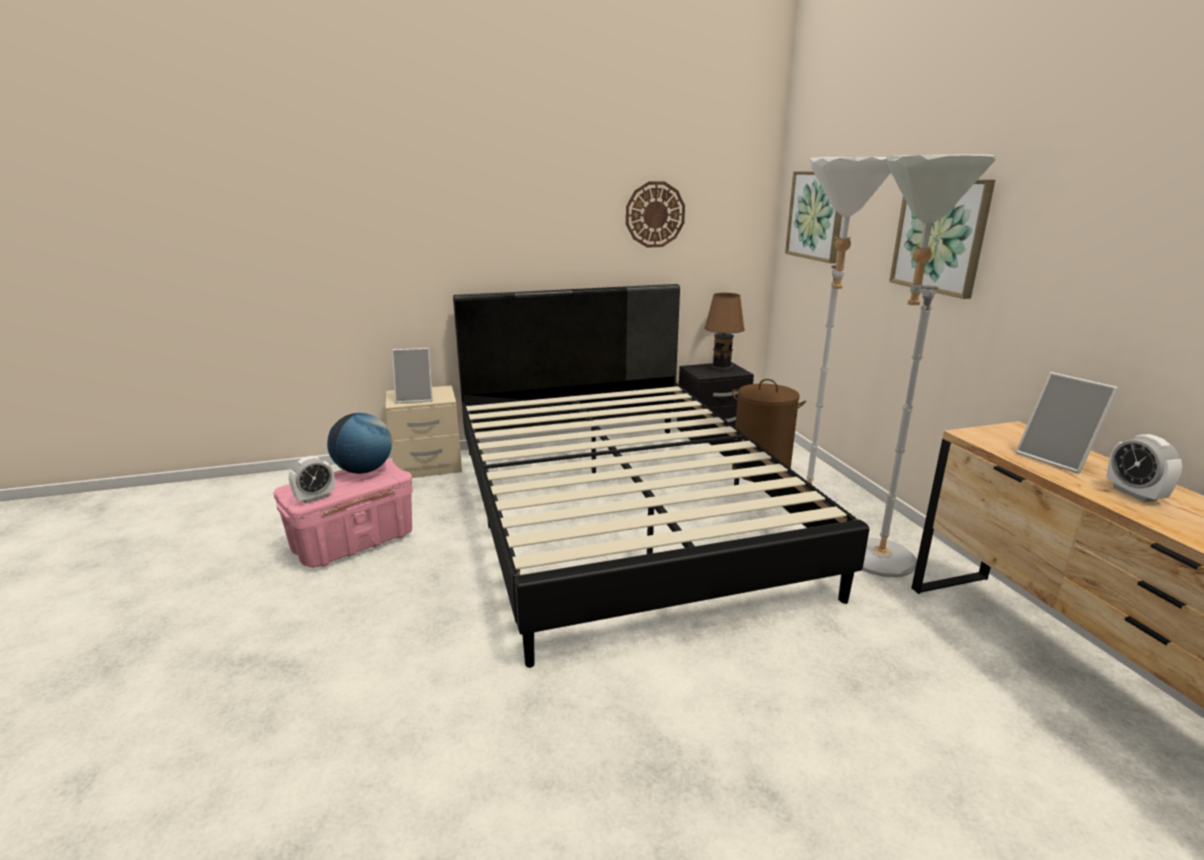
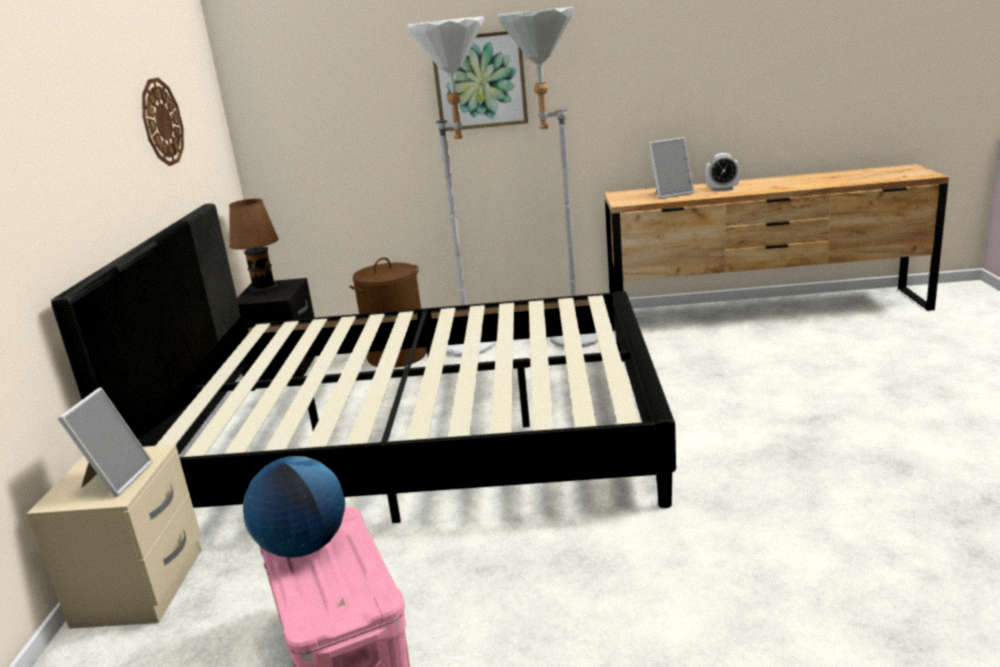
camera: 70 degrees left, 0 degrees up
(315, 497) = (370, 585): alarm clock -> none
(816, 215) = (302, 93): picture -> none

